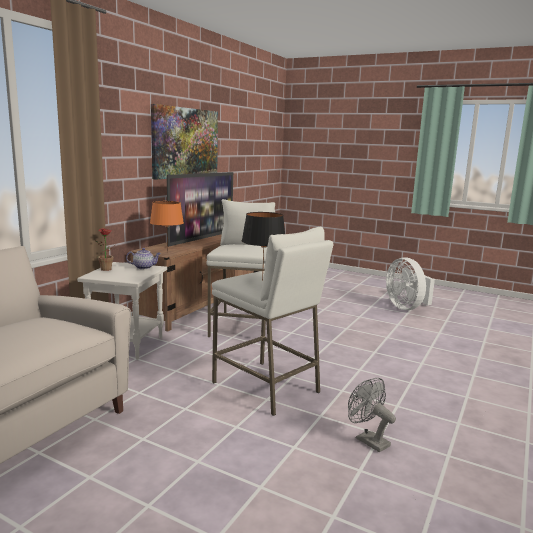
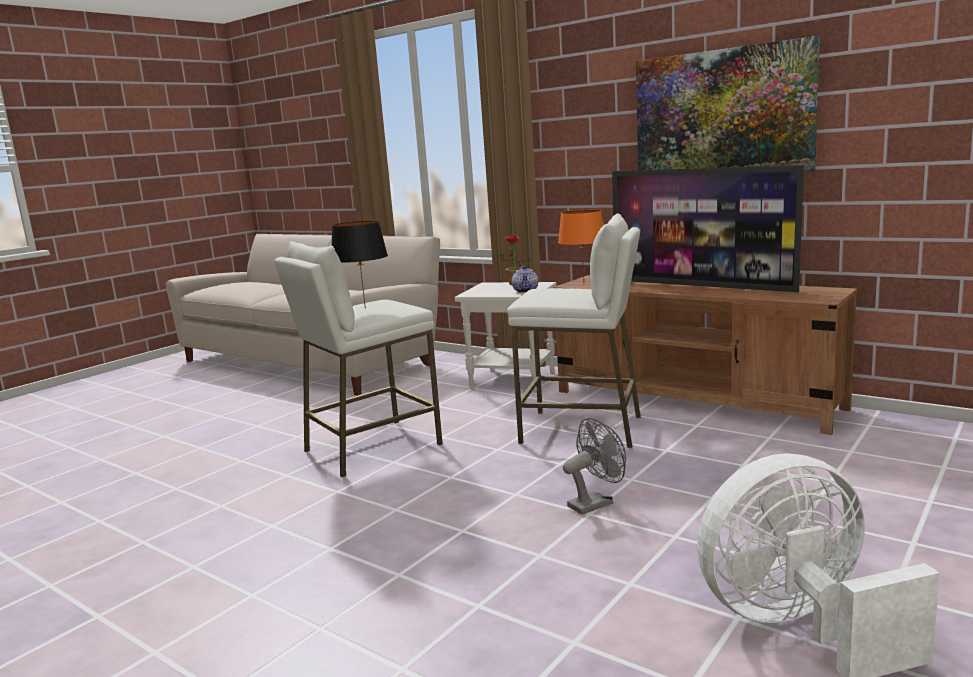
camera: 100 degrees right, 0 degrees up
(368, 440) = (217, 497): grey fan -> grey fan (595, 503)

